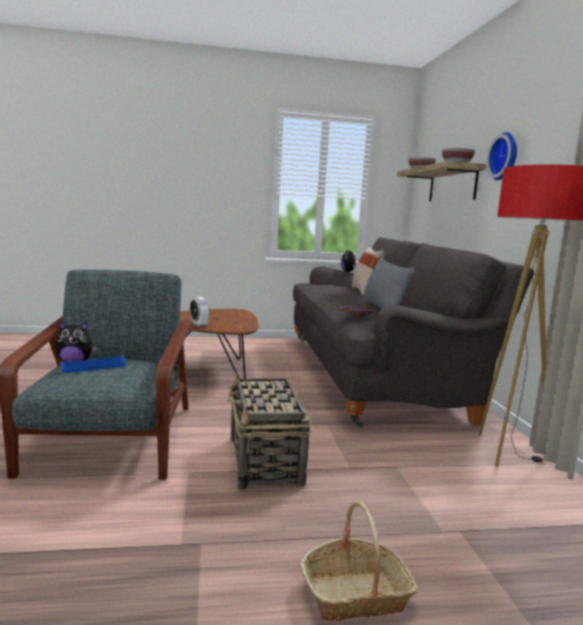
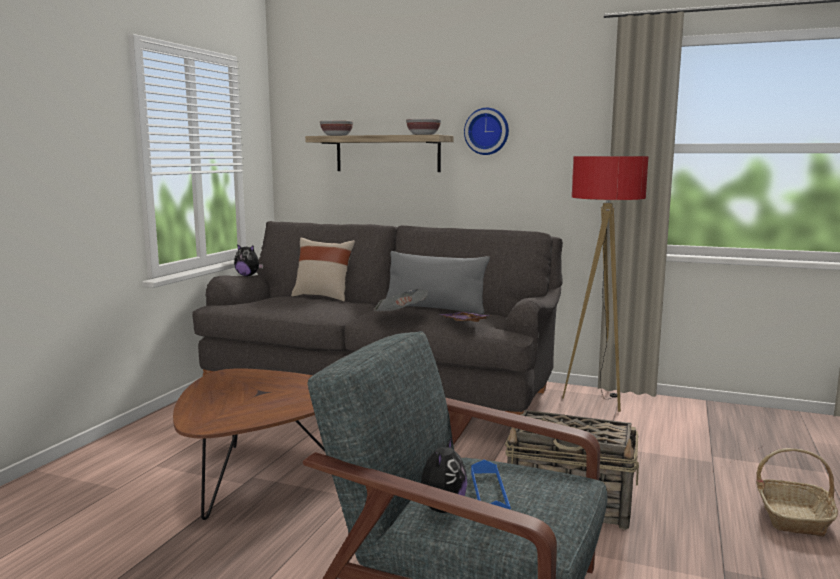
camera: 60 degrees left, 0 degrees up
(199, 325) = (292, 407): alarm clock -> none
(339, 303) = (401, 316): none -> newspaper

